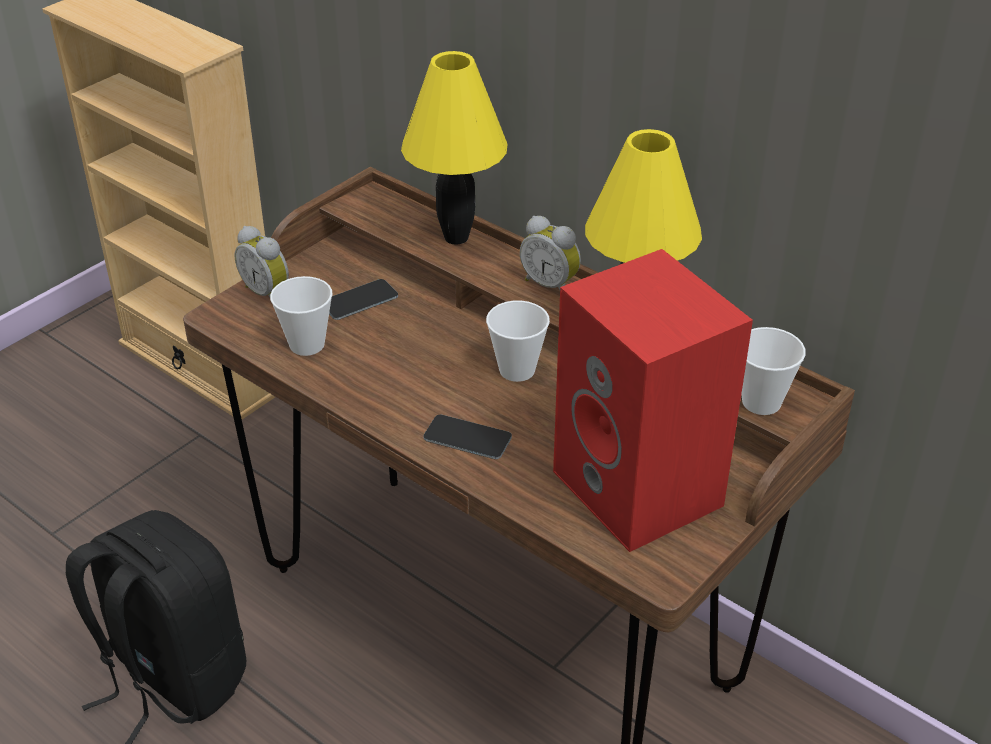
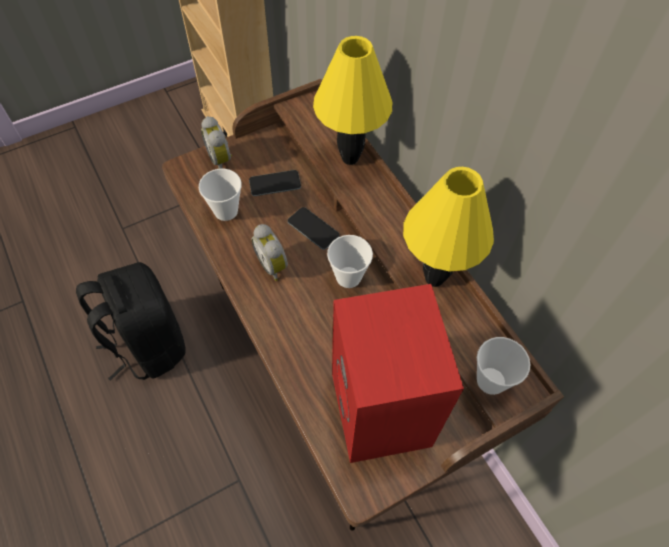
camera: 20 degrees right, 20 degrees up
(467, 438) = (290, 325): phone -> phone (313, 228)
(551, 285) = (394, 221): alarm clock -> alarm clock (274, 265)

